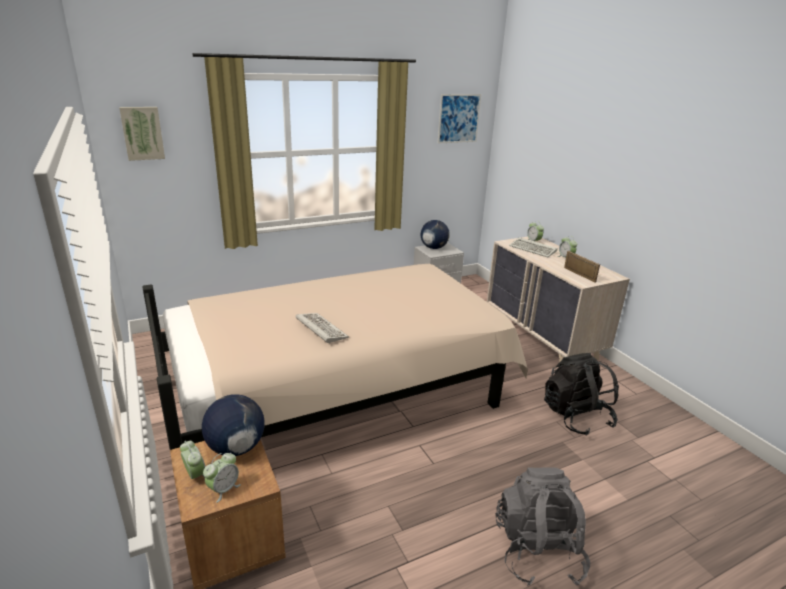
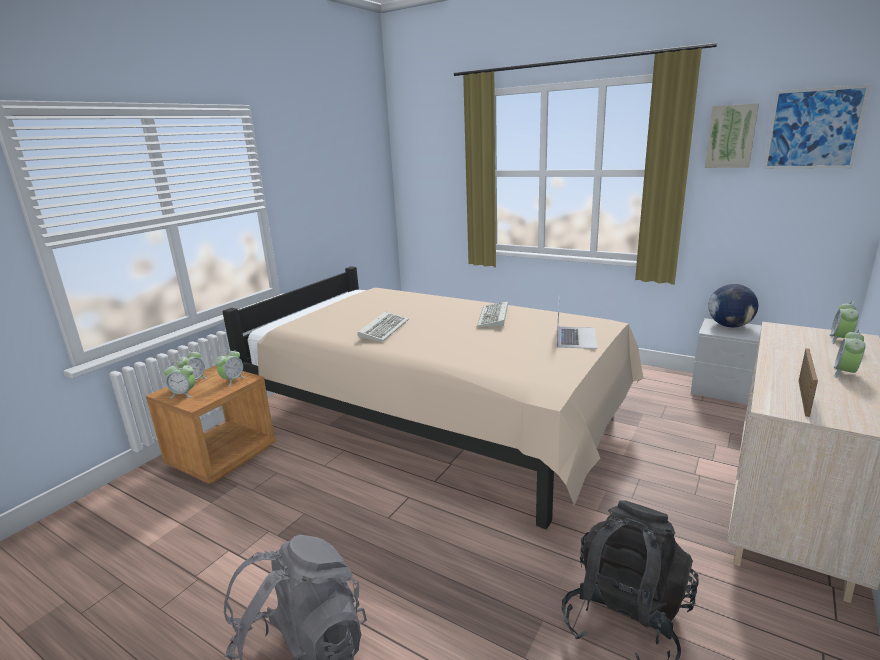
camera: 60 degrees right, 5 degrees down
(142, 133) = (422, 149): picture -> picture (731, 136)
(236, 448) = (232, 380): globe -> alarm clock
(437, 282) = (576, 337): none -> laptop
(533, 249) = (807, 347): keyboard -> keyboard (494, 318)

